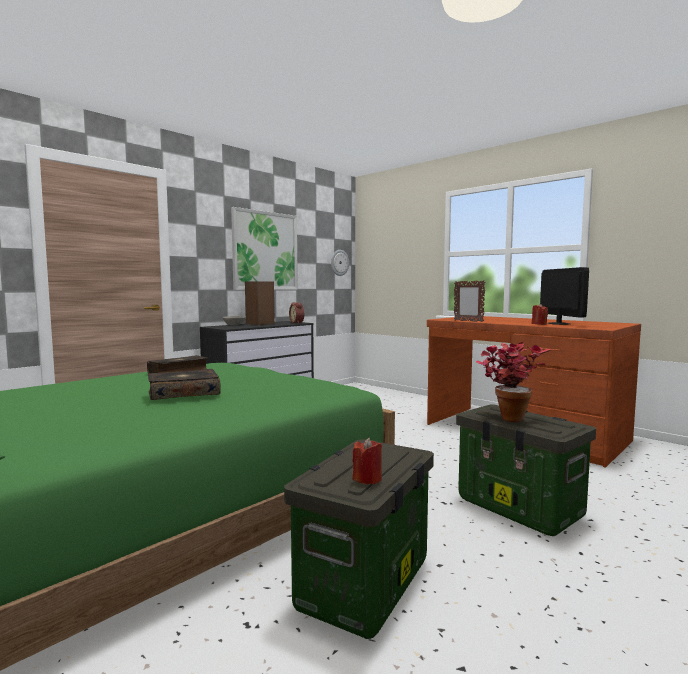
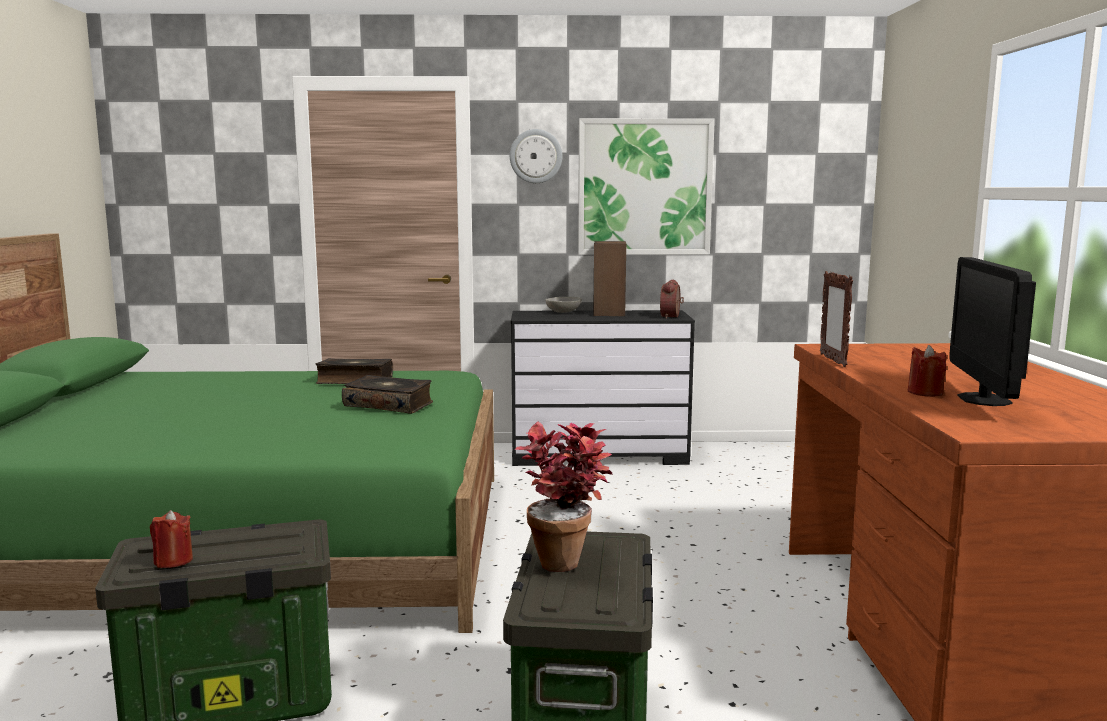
camera: 45 degrees right, 5 degrees up
(184, 393) = (249, 409): book -> book (389, 405)
(339, 262) = (825, 201): wall clock -> wall clock (536, 156)
(558, 323) = (984, 399): monitor -> monitor turned 150 degrees clockwise

